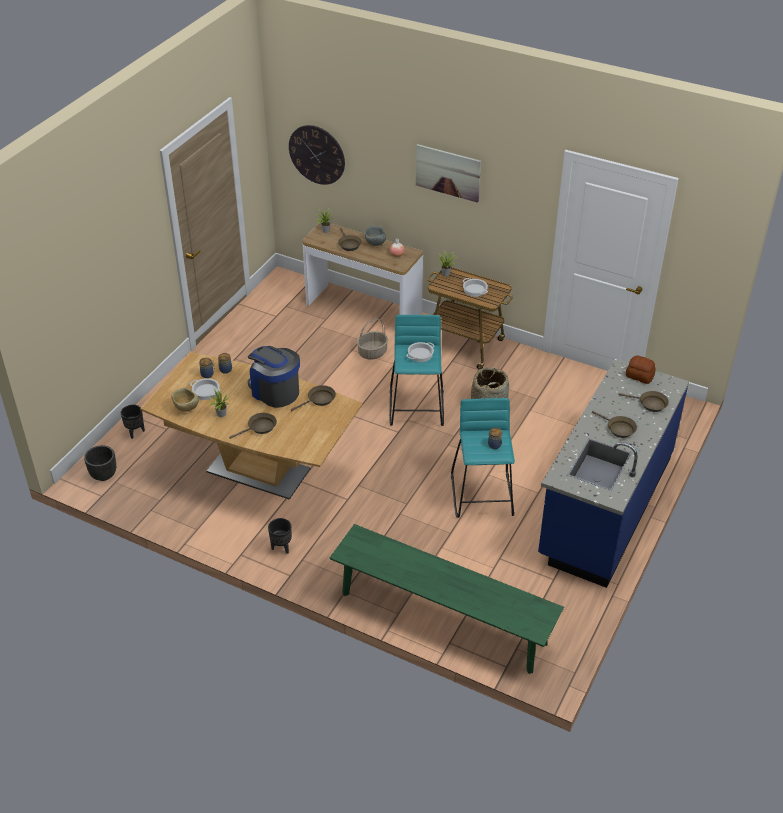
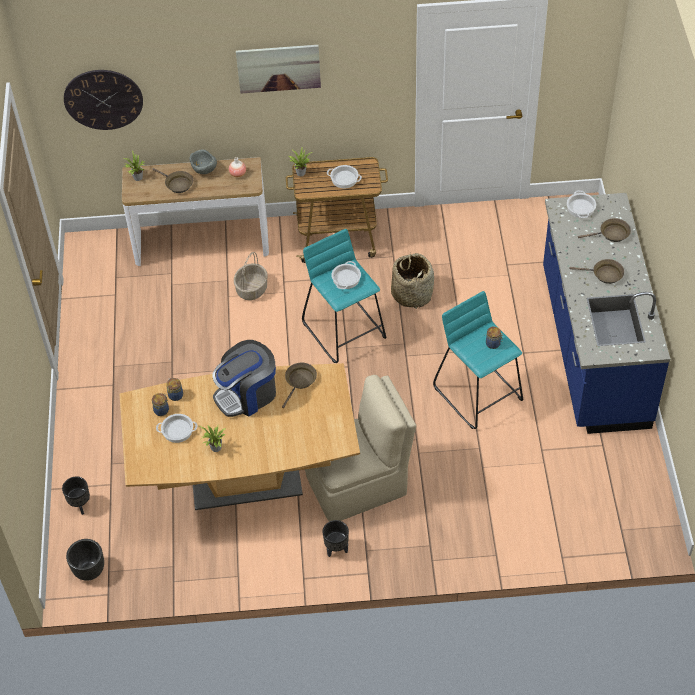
camera: 30 degrees left, 10 degrees up
(186, 408) = (174, 460): beige bowl -> none
(260, 427) = (268, 442): brown frying pan -> none
(274, 391) = (247, 394): coffee machine -> coffee machine turned 45 degrees counterclockwise
(336, 513) = (359, 484): none -> beige chair
(442, 618) = (538, 537): green bench -> none
(639, 375) = (580, 207): bread -> cooking pot

